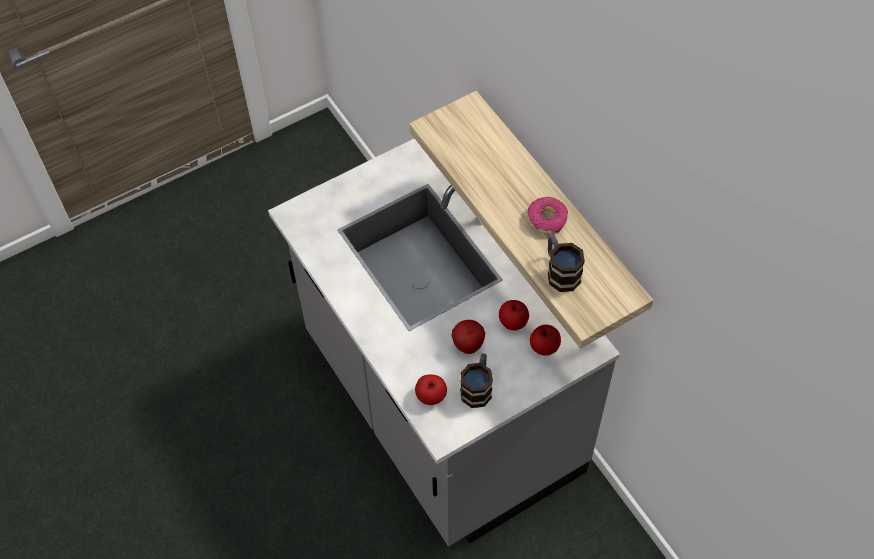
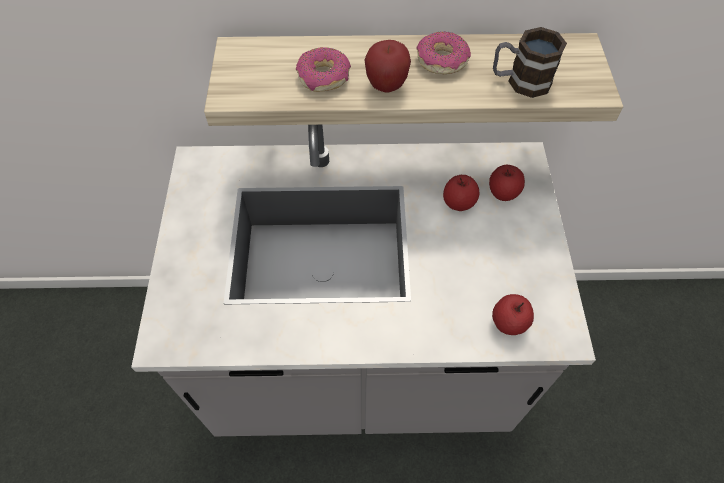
camera: 60 degrees left, 0 degrees up
(468, 346) = (464, 255): apple -> apple (386, 86)
(477, 387) = (520, 272): mug -> none
(482, 164) = (324, 77): none -> donut

